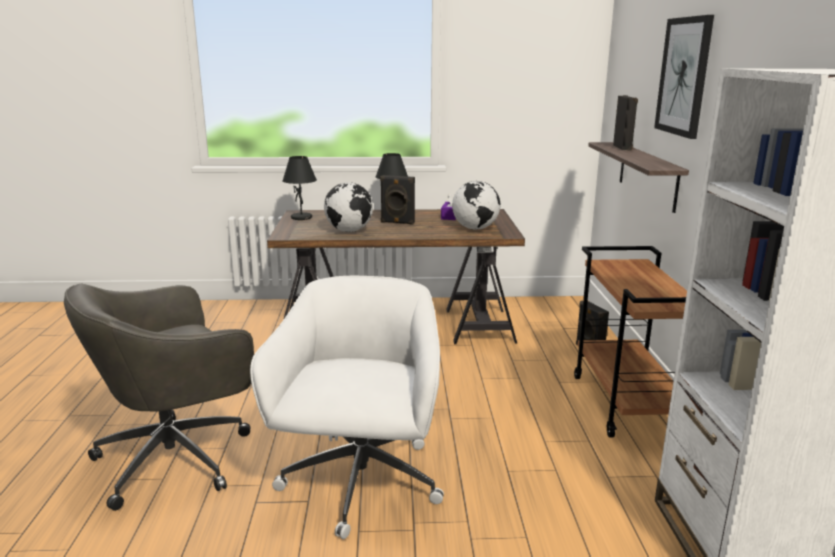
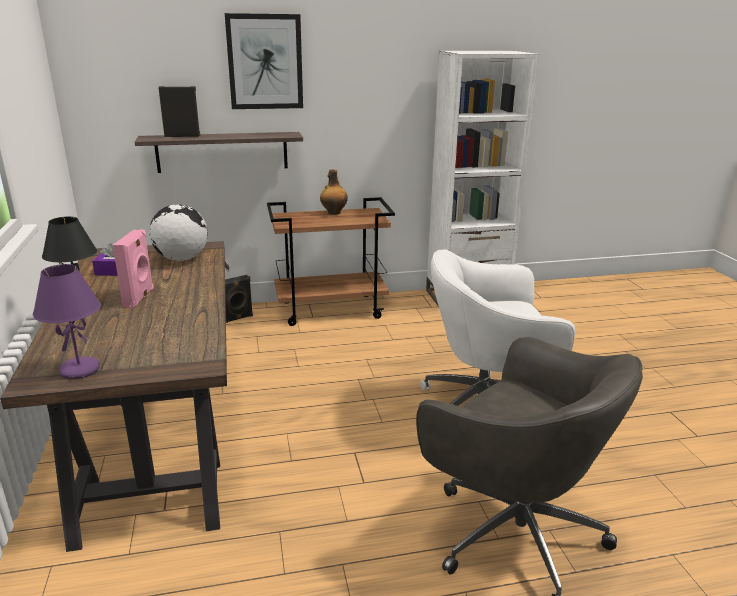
camera: 100 degrees left, 5 degrees up
(302, 218) = (80, 369): black table lamp -> purple table lamp
(349, 231) = (180, 322): globe -> none
(397, 222) = (140, 298): black speaker -> pink speaker
(666, 285) = (333, 212): none -> bottle

